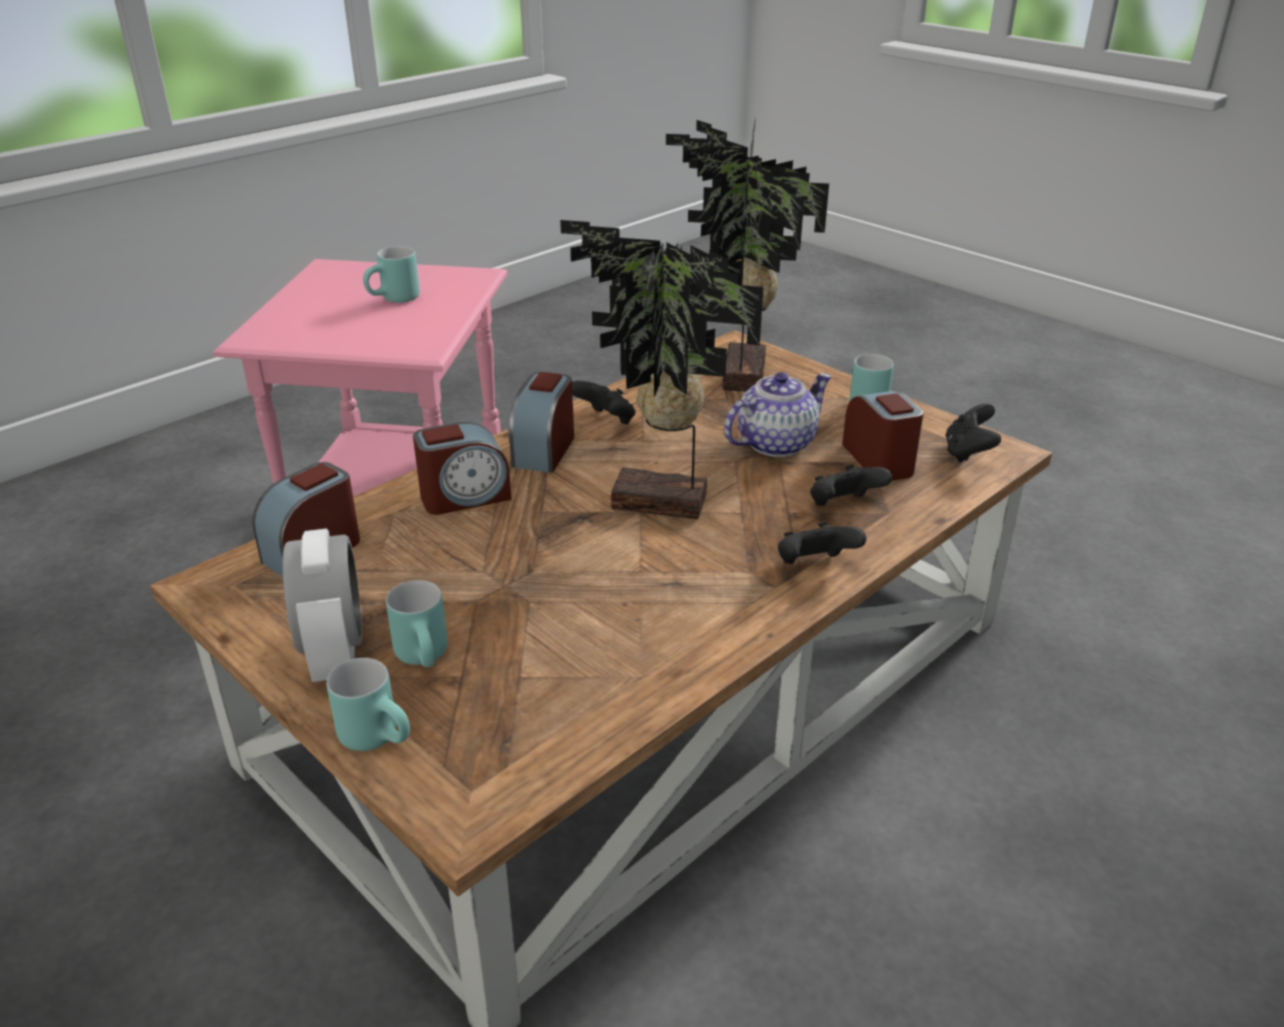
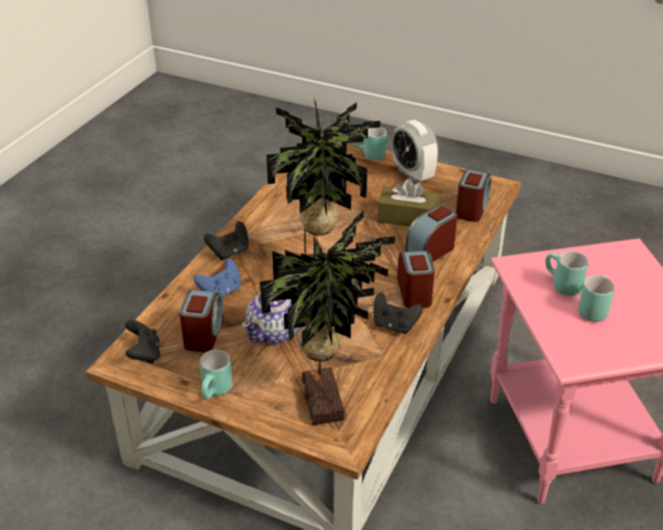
camera: 160 degrees right, 5 degrees up
(427, 658) = (376, 180): turquoise mug -> turquoise mug (560, 286)
(446, 560) = (407, 217): none -> brown tissue box
(843, 506) = (221, 292): black game controller -> blue game controller
(879, 460) = (203, 333): alarm clock -> alarm clock turned 135 degrees counterclockwise

